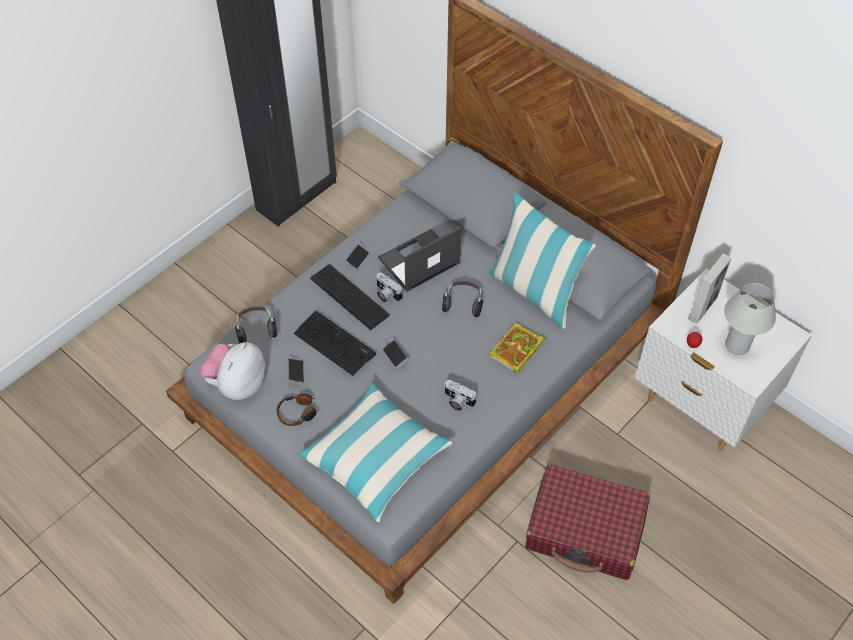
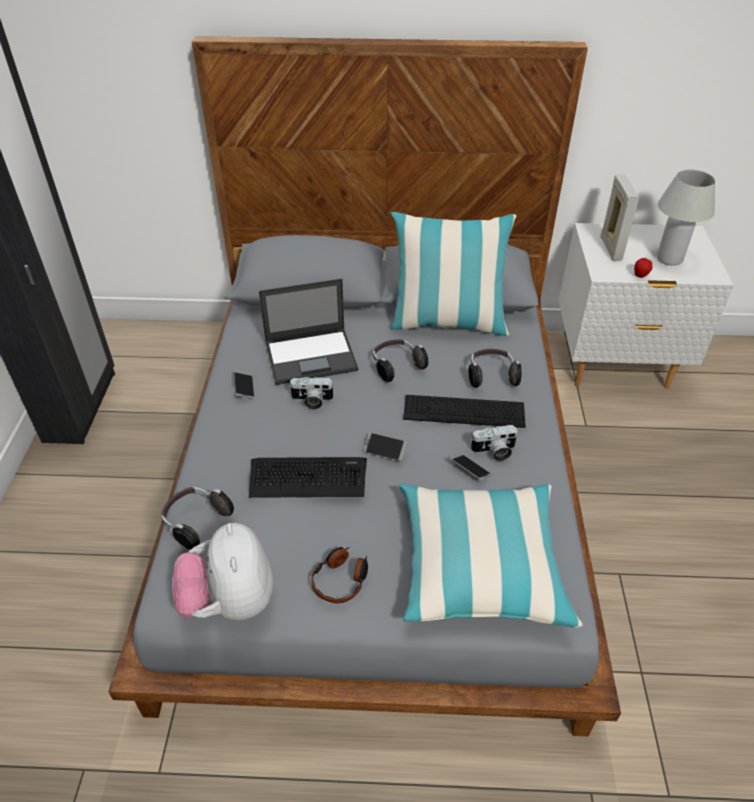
camera: 40 degrees left, 10 degrees down
(296, 372) = (294, 535): phone -> phone (470, 469)
(349, 296) = (274, 425): keyboard -> keyboard (464, 411)
(418, 261) = (312, 356): laptop -> laptop turned 120 degrees counterclockwise
(516, 351) = (491, 376): book -> headphones
(585, 530) = (657, 520): red suitcase -> none

